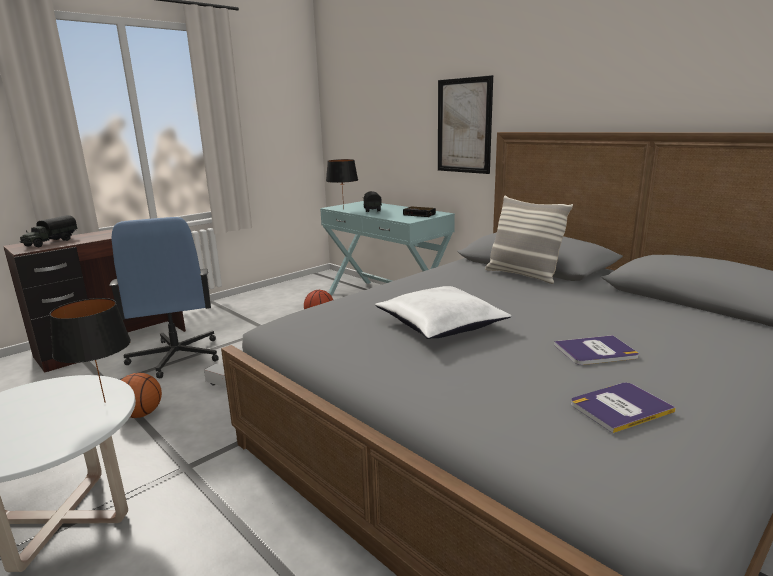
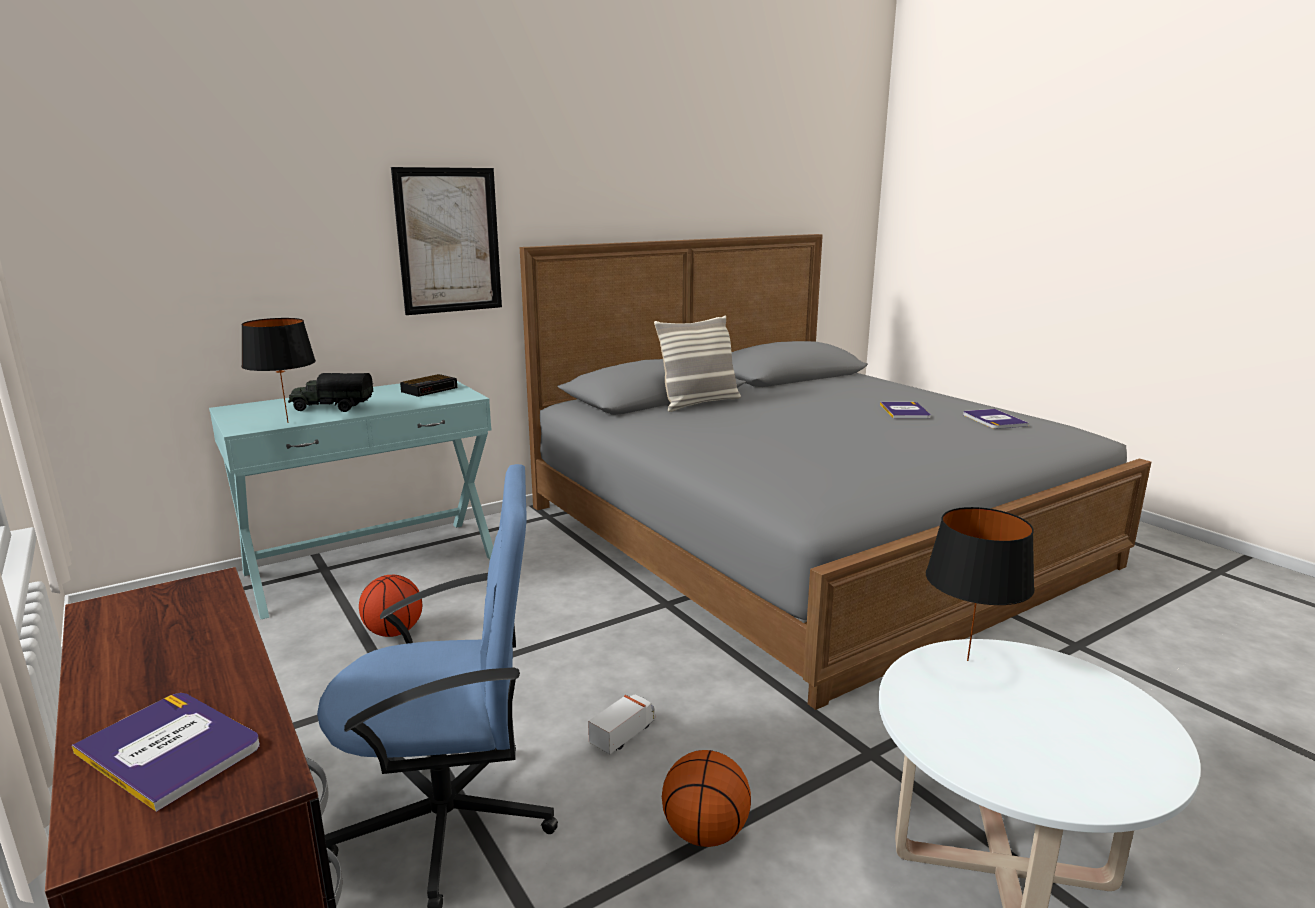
camera: 80 degrees left, 0 degrees up
(50, 242) = (170, 749): toy truck -> book
(441, 325) = (846, 442): white pillow -> none

